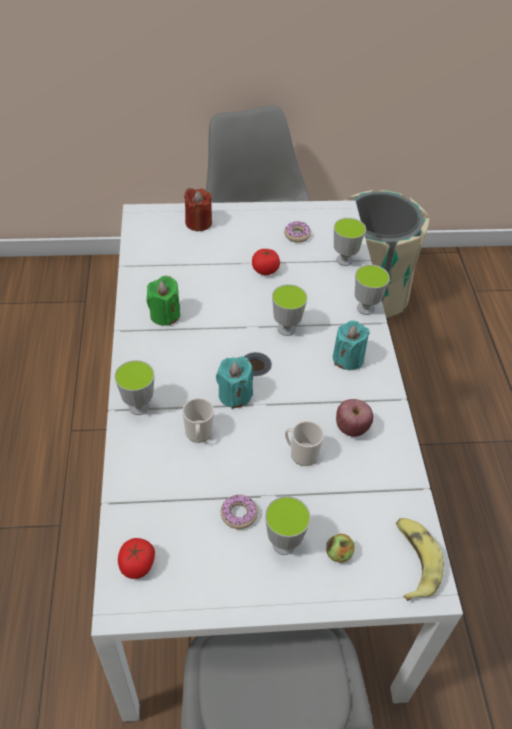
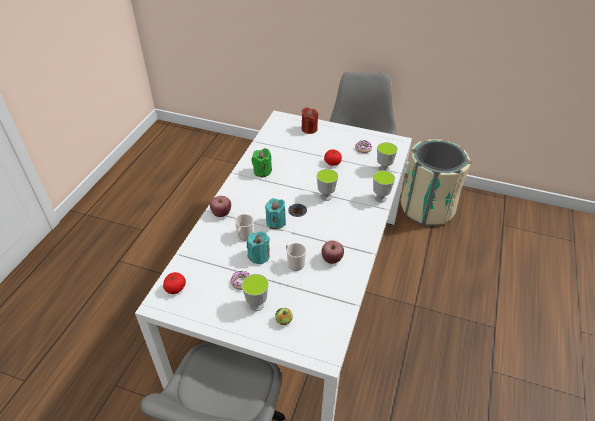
camera: 25 degrees right, 5 degrees down
(139, 407) = (221, 213): cup -> apple
(348, 358) = (352, 222): turquoise candle -> turquoise candle (259, 256)
(413, 561) = (325, 339): banana -> none

